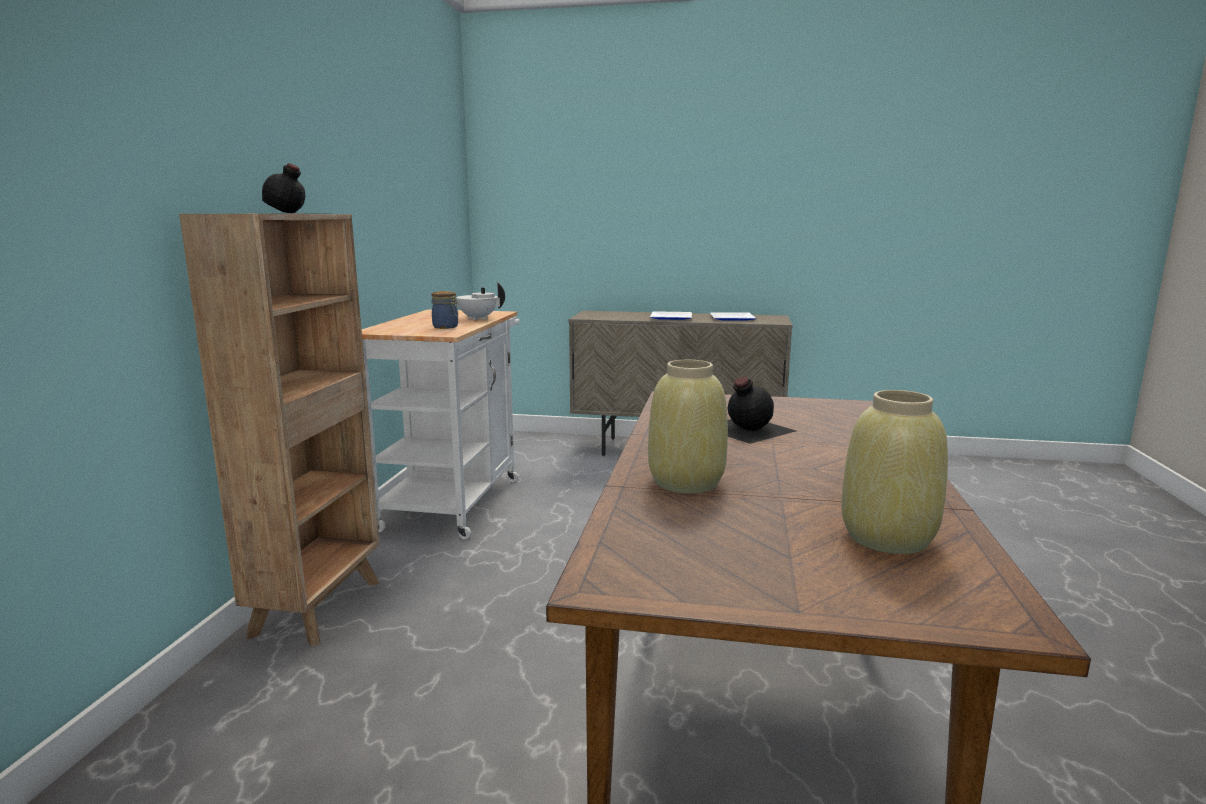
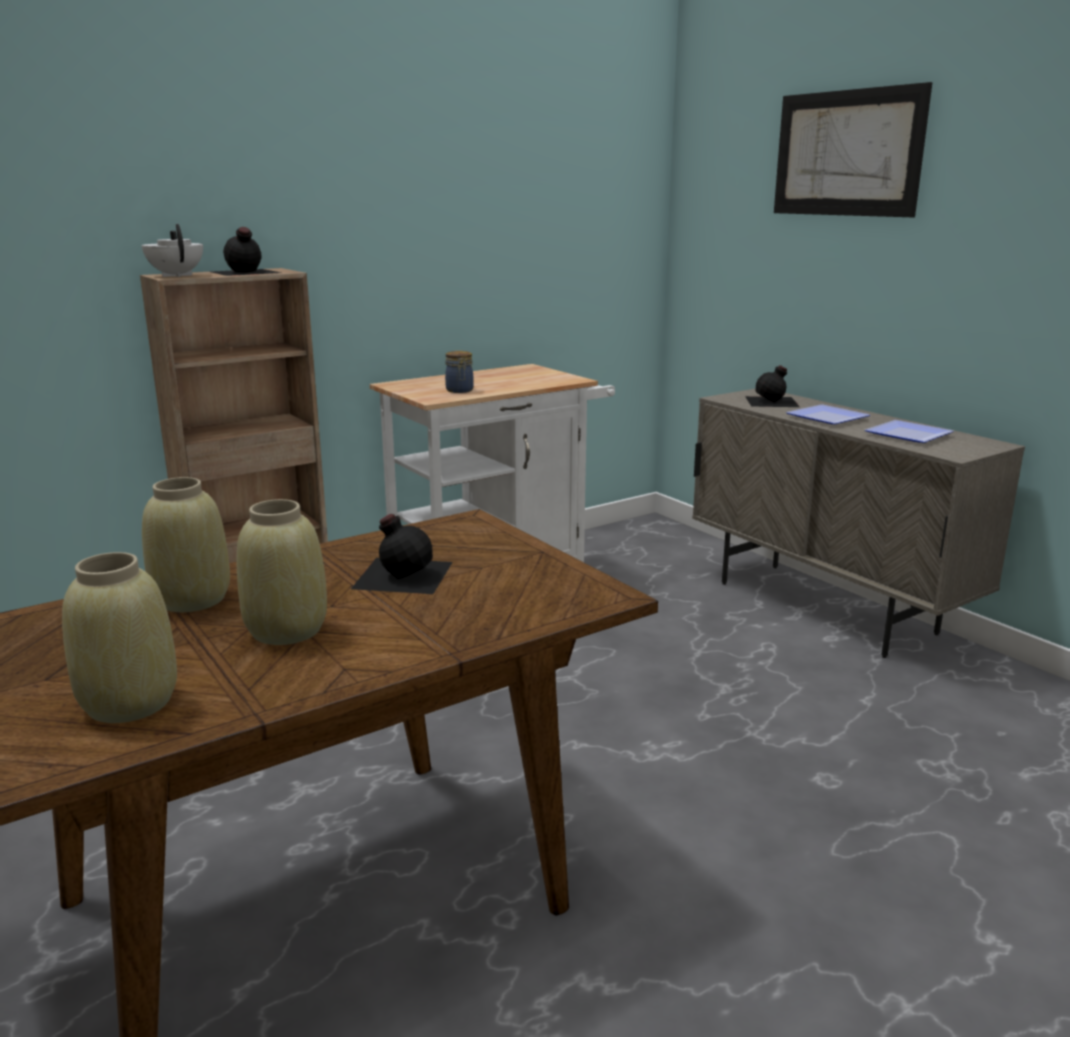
camera: 45 degrees right, 5 degrees up
(477, 318) = (523, 384): white teapot -> white teapot (176, 275)
(616, 315) = (772, 401): none -> black bottle
(635, 141) = (846, 153): none -> picture
(804, 472) = (285, 631): none -> beige vase

